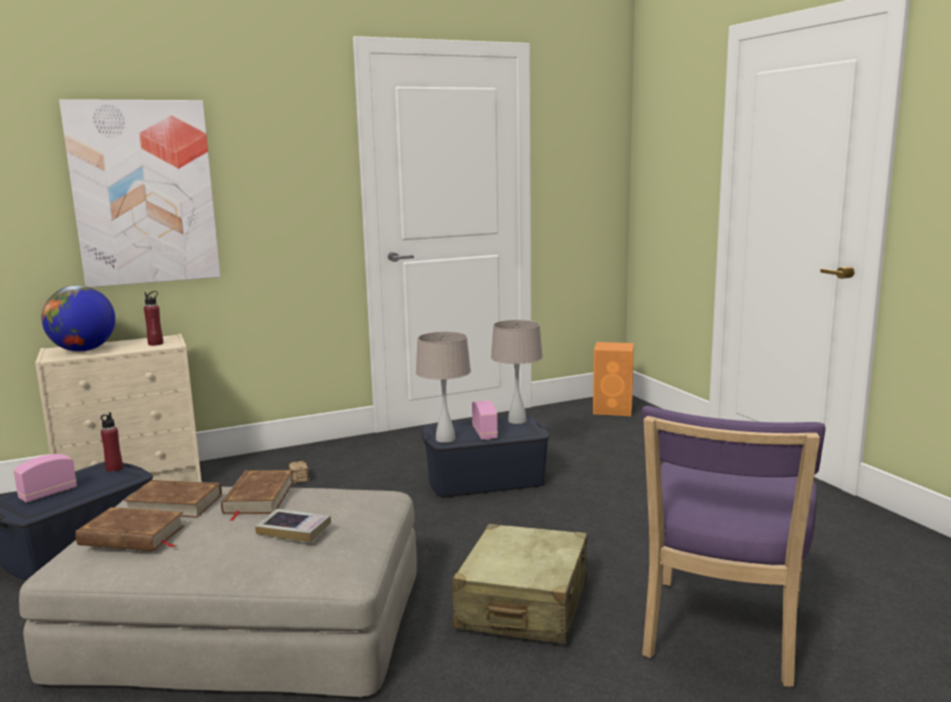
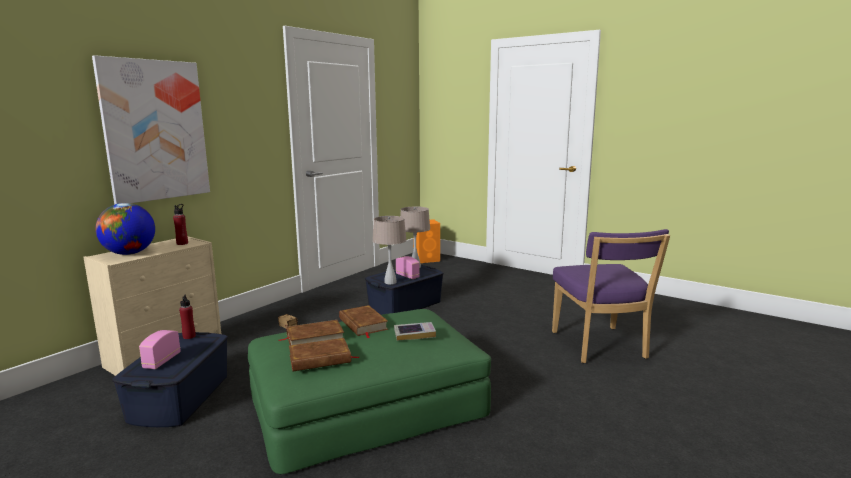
camera: 30 degrees left, 0 degrees up
(244, 622) = (367, 405): beige ottoman -> green ottoman
(523, 604) = (503, 356): beige suitcase -> none

